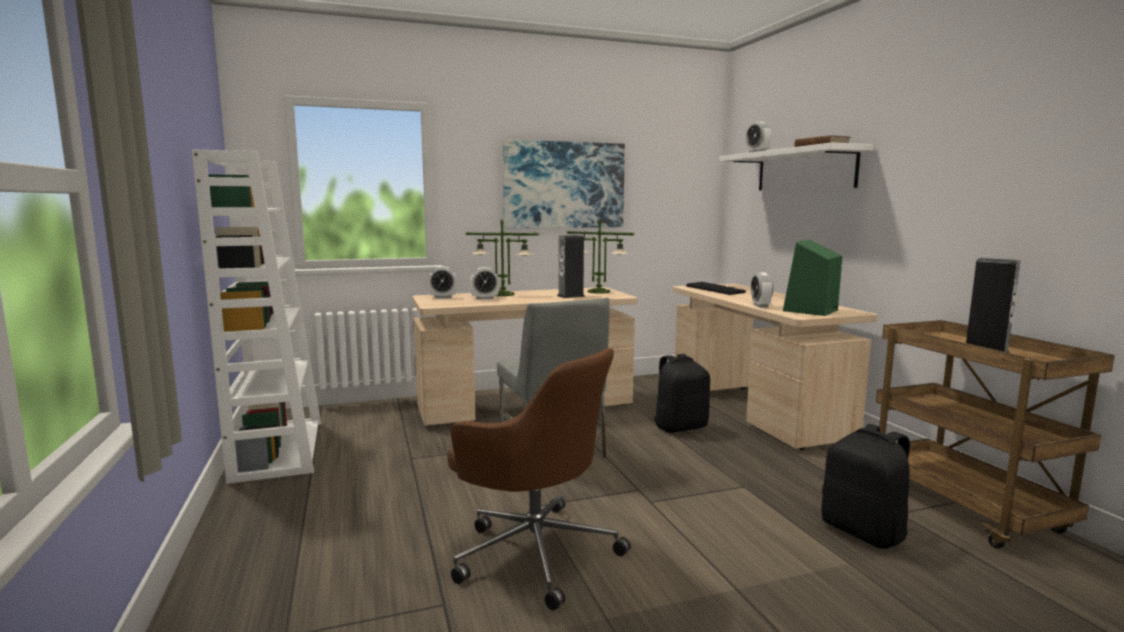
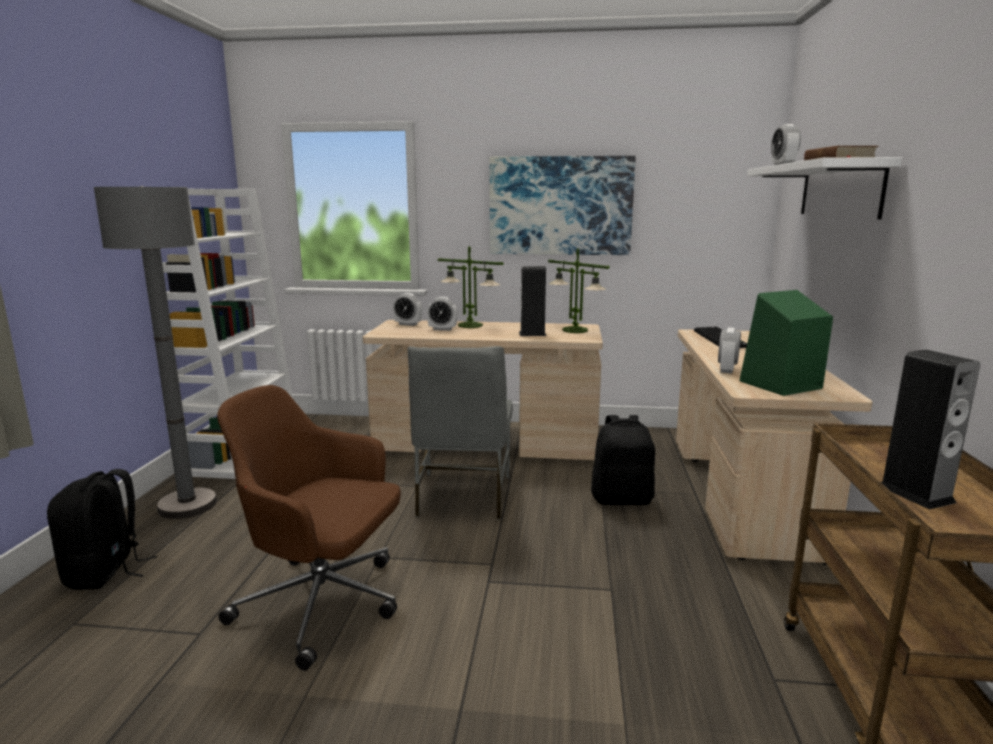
camera: 25 degrees right, 5 degrees up
(277, 506) = (187, 505): none -> grey floor lamp
(534, 551) = (324, 604): brown office chair -> brown office chair turned 135 degrees clockwise
(864, 532) = (693, 690): black backpack -> black backpack (106, 572)

